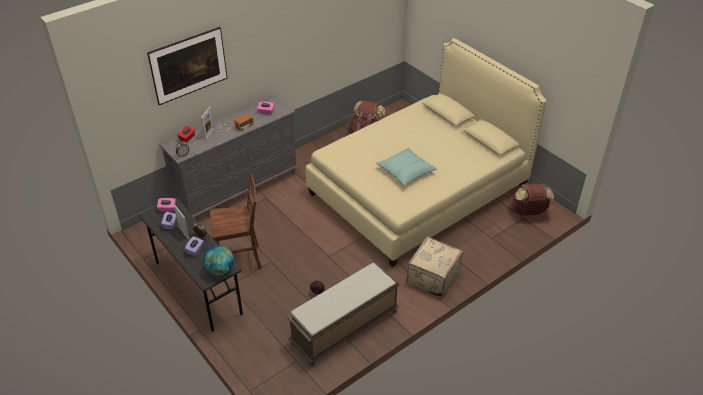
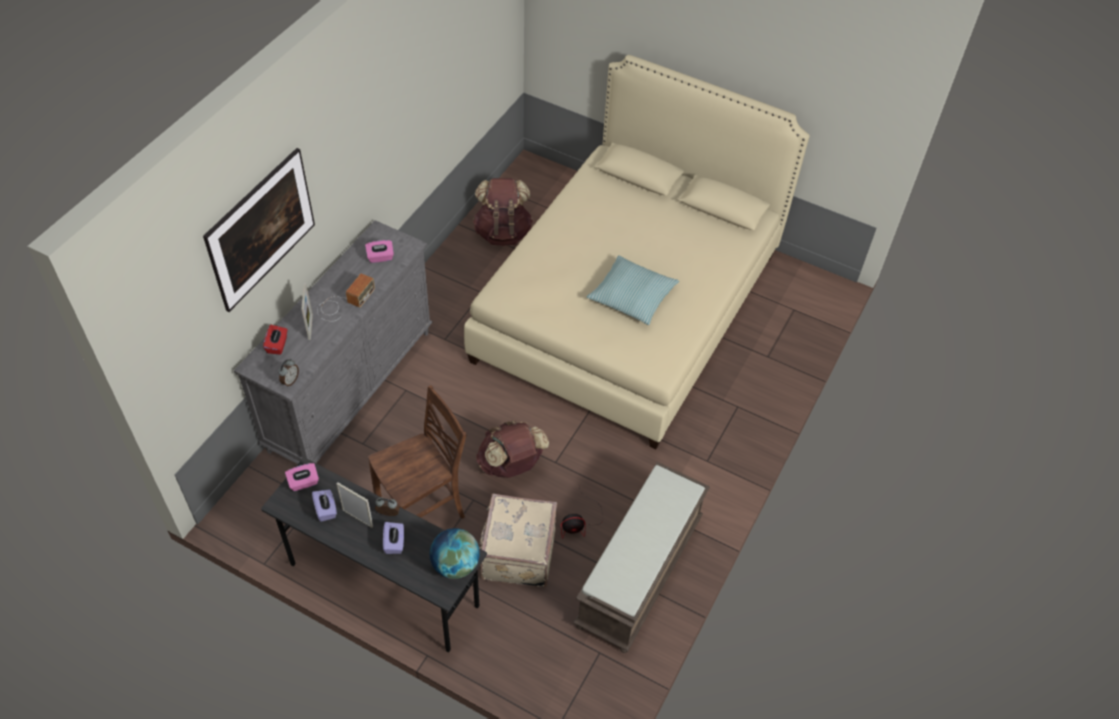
camera: 25 degrees left, 10 degrees up
(432, 277) = (718, 448): beige suitcase -> beige suitcase (517, 553)
(527, 212) = (795, 299): brown backpack -> brown backpack (511, 465)

